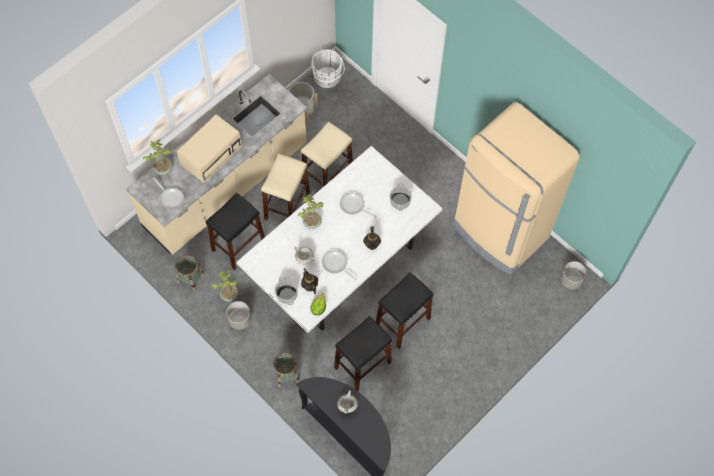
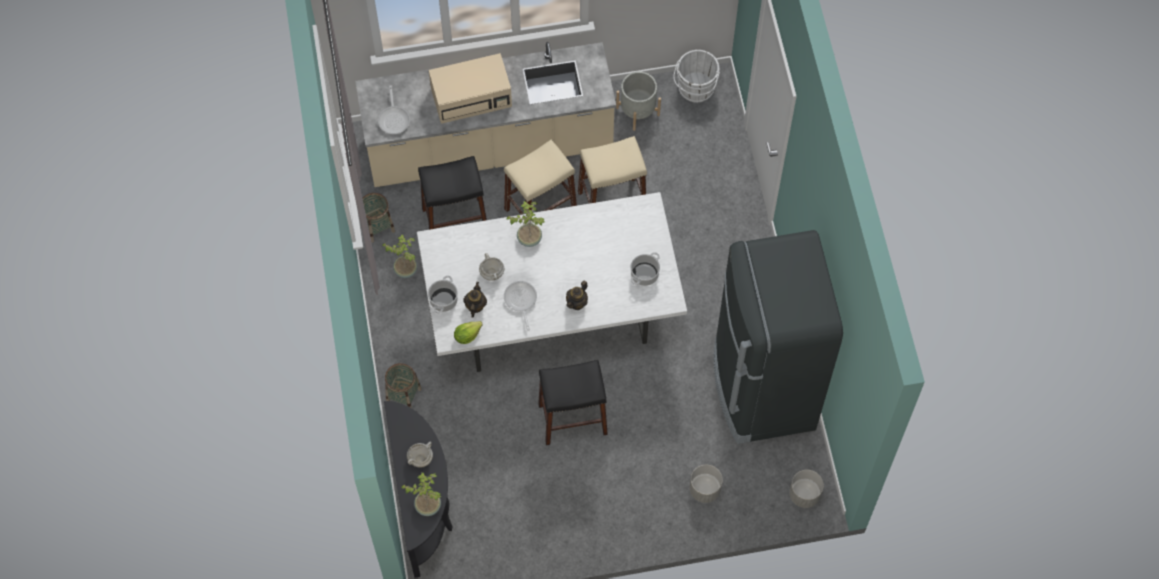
camera: 35 degrees right, 0 degrees up
(163, 169) = (409, 82): potted plant -> potted plant (428, 505)
(240, 320) = (397, 304): grey planter -> grey planter (704, 489)
(354, 206) = (589, 248): frying pan -> none
(362, 365) = (493, 437): black stool -> none
(500, 232) = (762, 388): beige fridge -> black fridge

